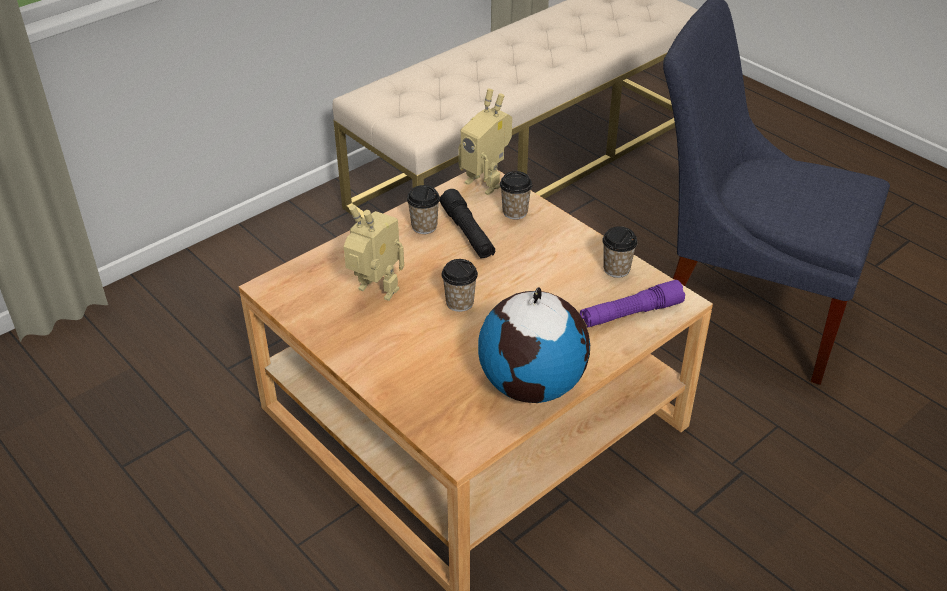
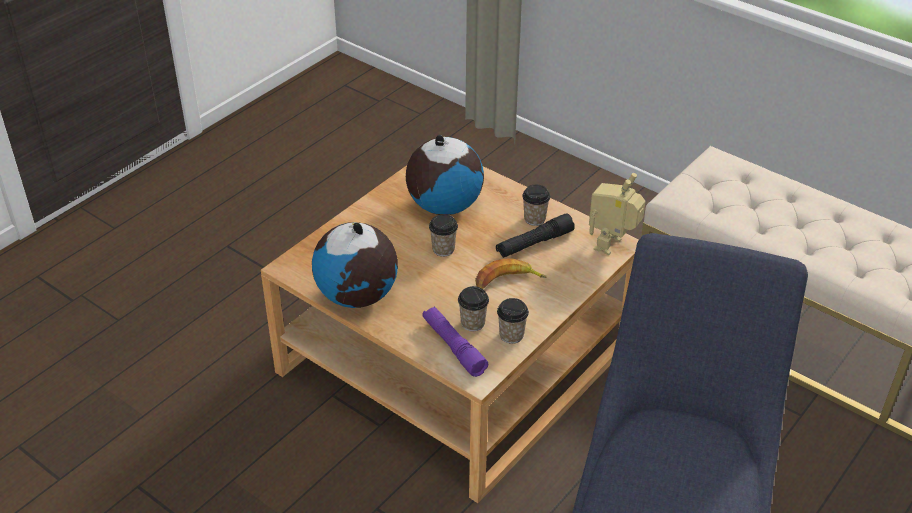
camera: 80 degrees right, 0 degrees up
(375, 293) = (444, 206): toy robot -> globe
(515, 212) = (573, 267): cup -> cup (472, 323)
(528, 261) = (507, 281): none -> banana

